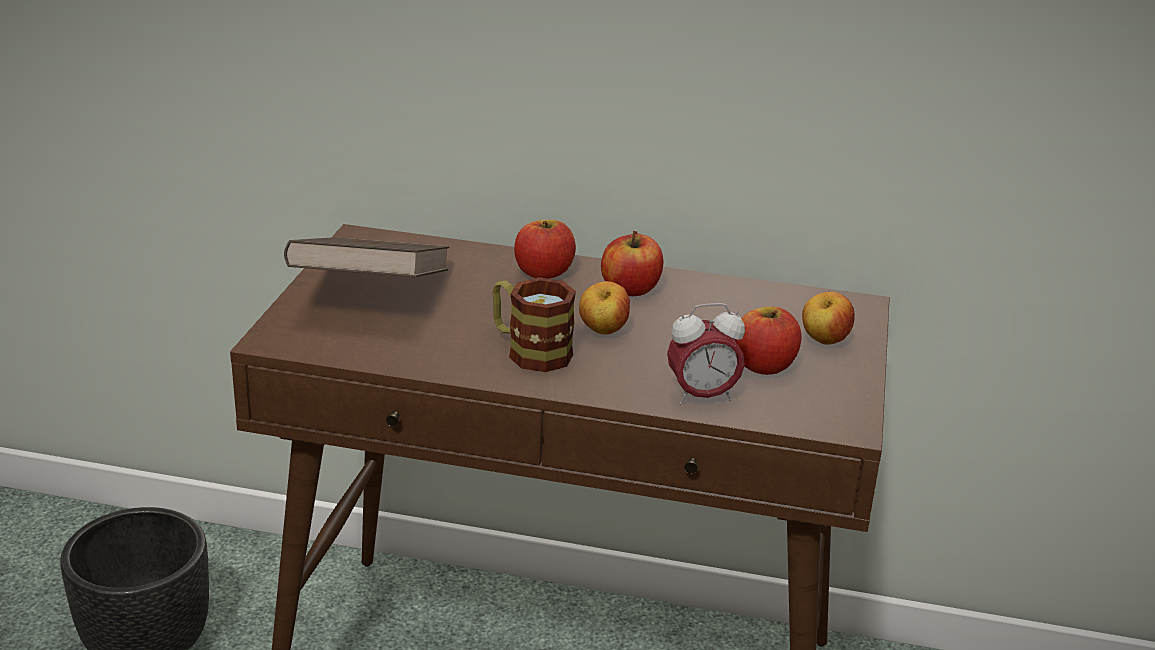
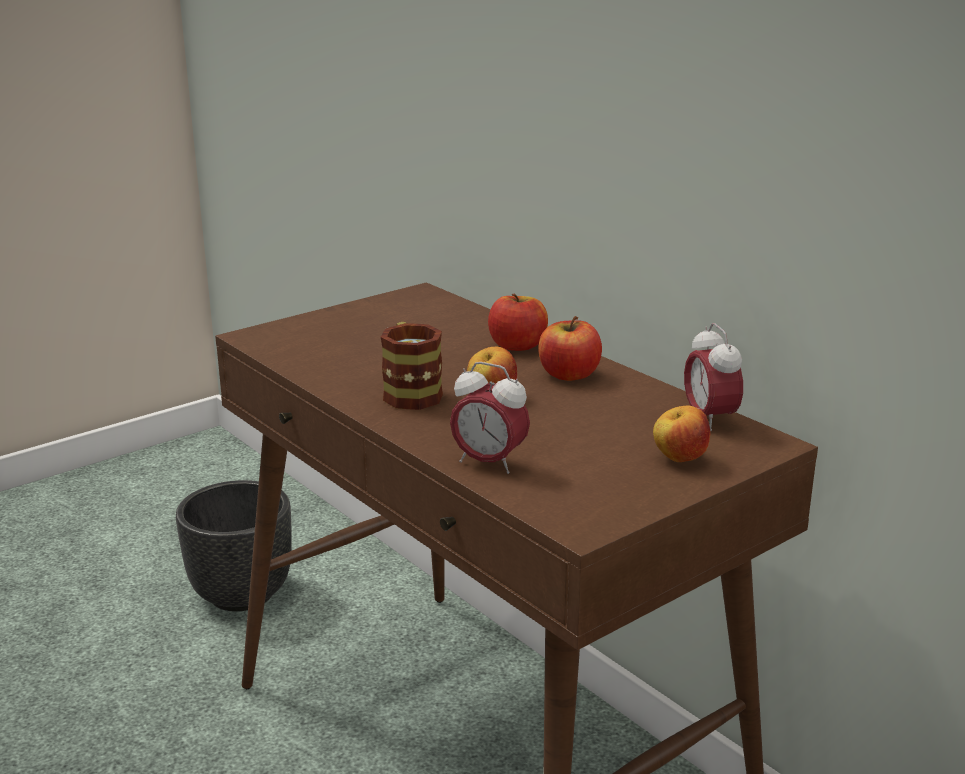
camera: 40 degrees right, 5 degrees down
(371, 295) = (363, 327): brown book -> none
(764, 366) = (586, 459): apple -> none
(791, 297) = (709, 419): none -> alarm clock

